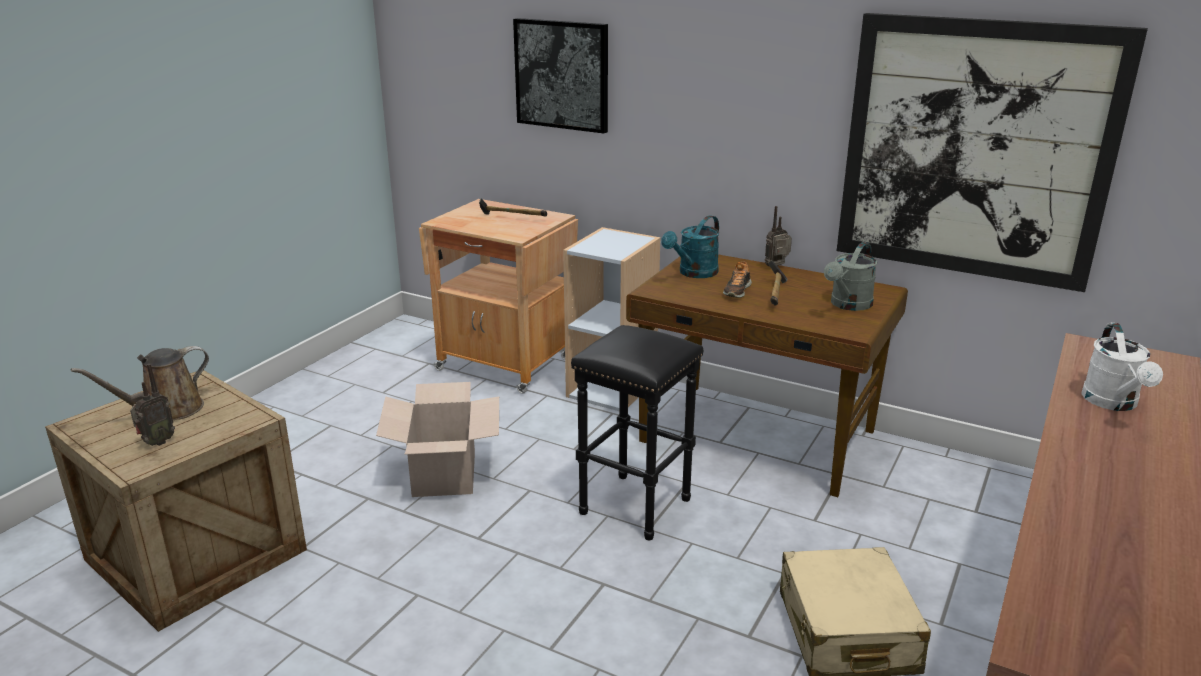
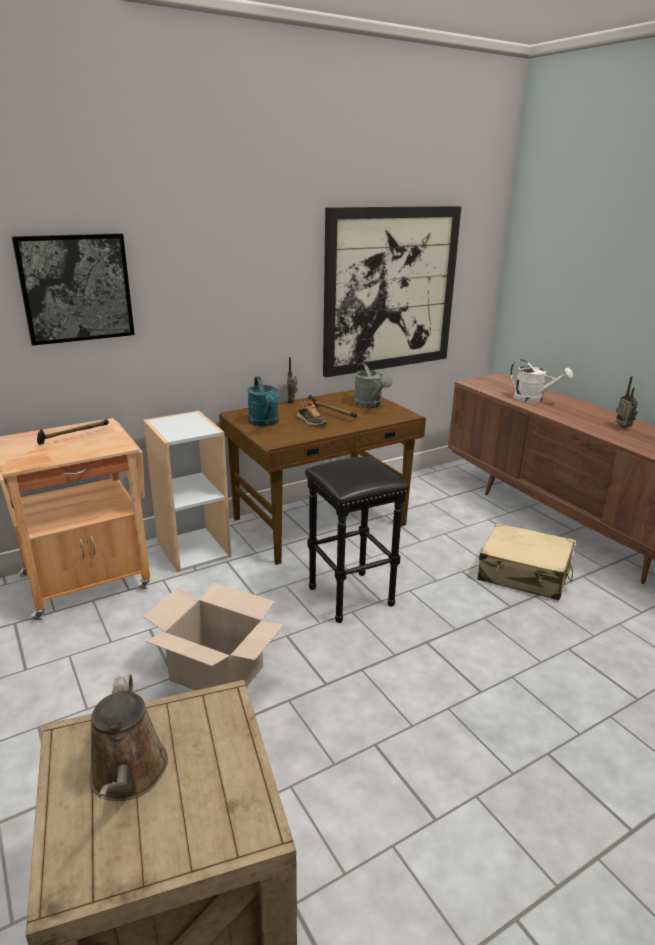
camera: 60 degrees left, 0 degrees up
(156, 443) = (207, 797): radio -> radio (622, 427)

